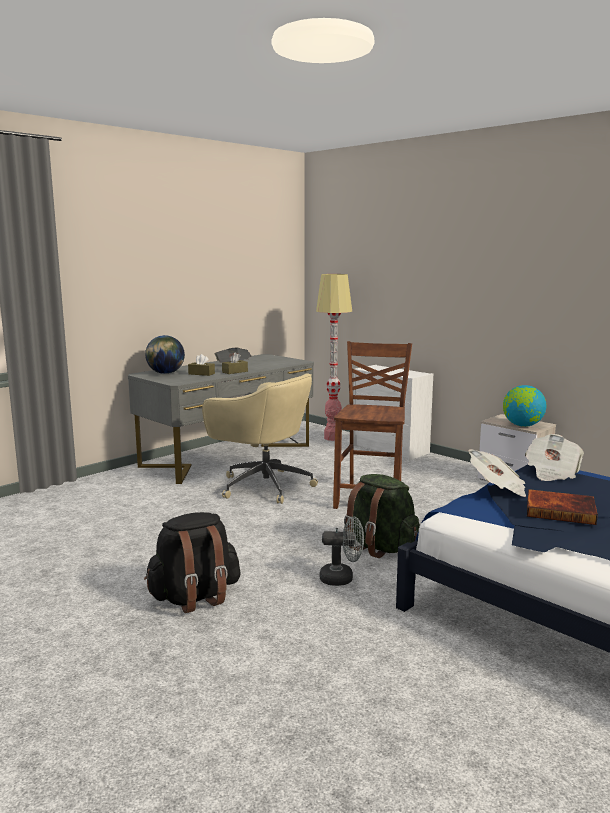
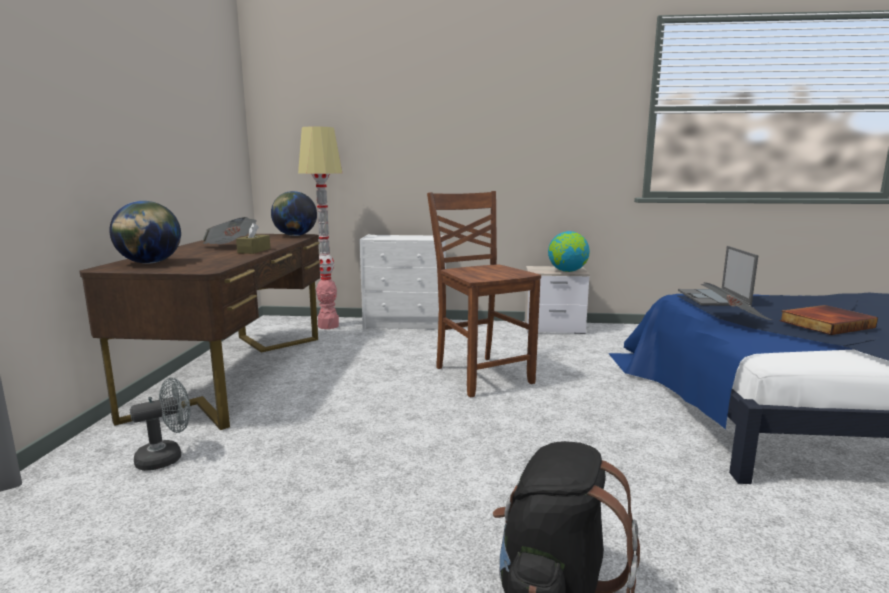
camera: 40 degrees left, 0 degrees up
(201, 374) = (212, 257): brown tissue box -> none
(228, 456) = (235, 373): grey desk -> brown desk
(263, 485) = (346, 396): beige office chair -> none
(296, 361) = (295, 235): none -> globe
(342, 578) = (634, 473): grey fan -> grey fan (167, 457)
(380, 548) = (592, 423): green backpack -> none
(552, 473) = (713, 298): newspaper -> laptop

